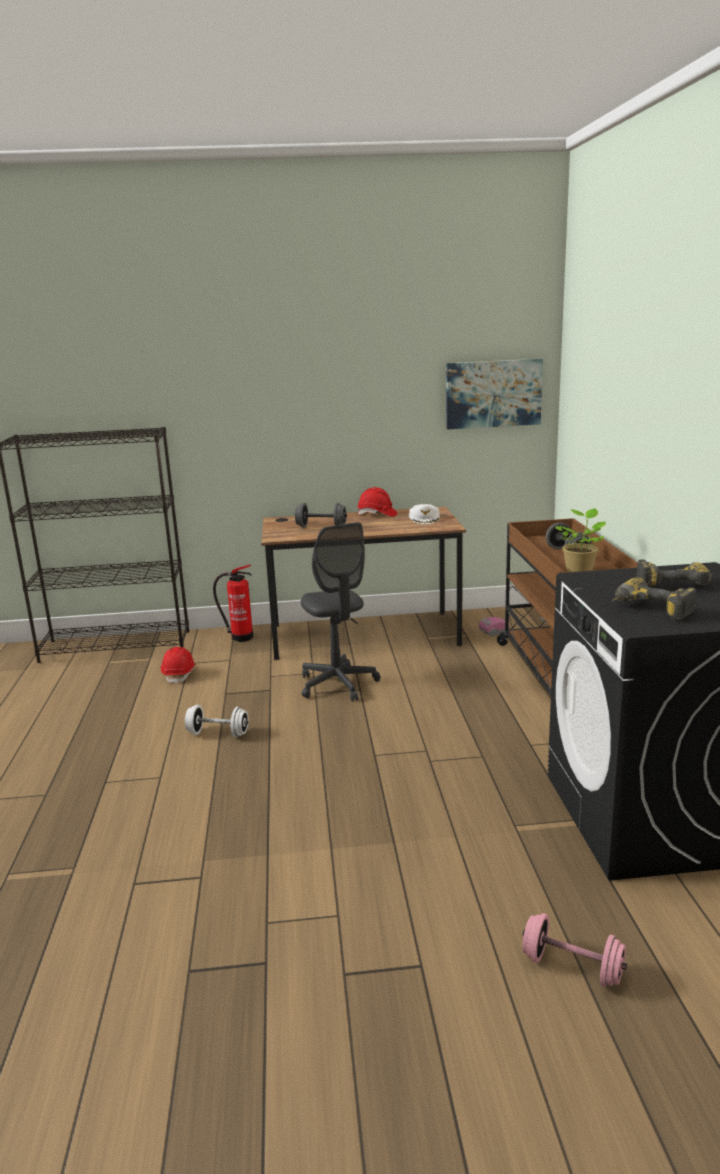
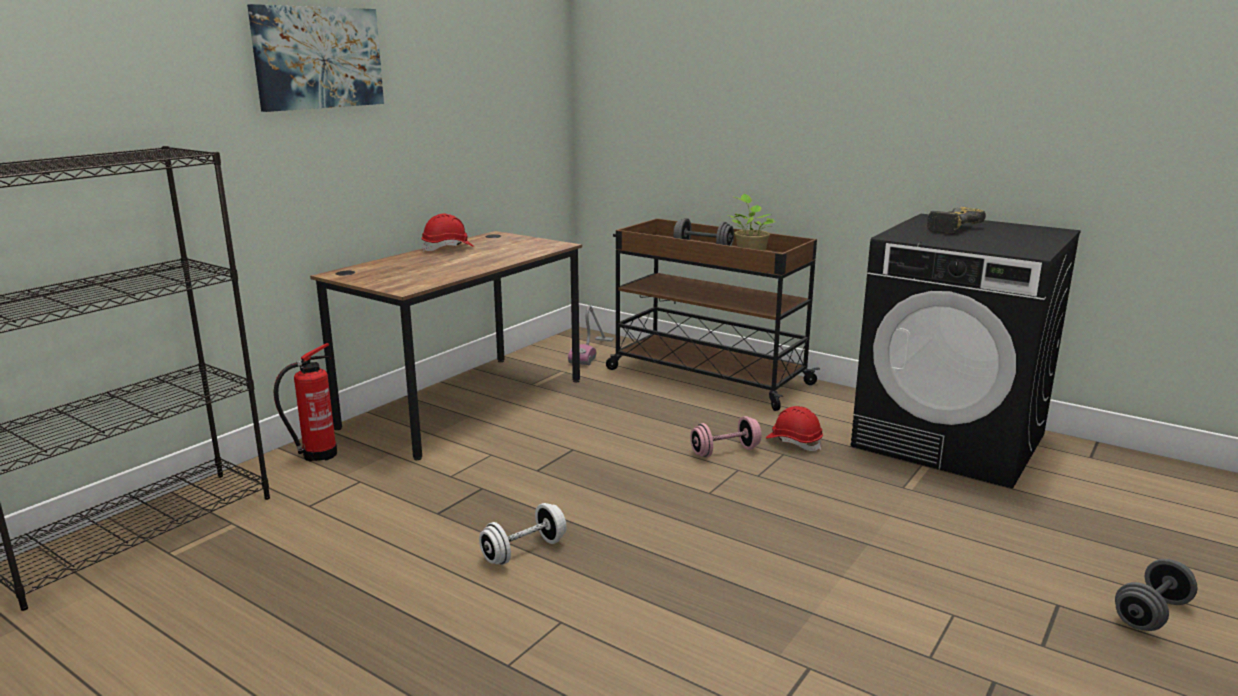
camera: 50 degrees left, 0 degrees up
(180, 674) = (326, 521): red hard hat -> red hard hat (794, 442)
(321, 527) = (424, 269): grey dumbbell -> grey dumbbell (1151, 613)
(338, 684) = (541, 454): grey office chair -> none
(424, 518) = (512, 243): white cap -> none
(493, 393) = (525, 94): picture -> picture (318, 58)
(572, 967) = (1104, 547): pink dumbbell -> pink dumbbell (725, 451)
(648, 611) = (1001, 244): power drill -> none

